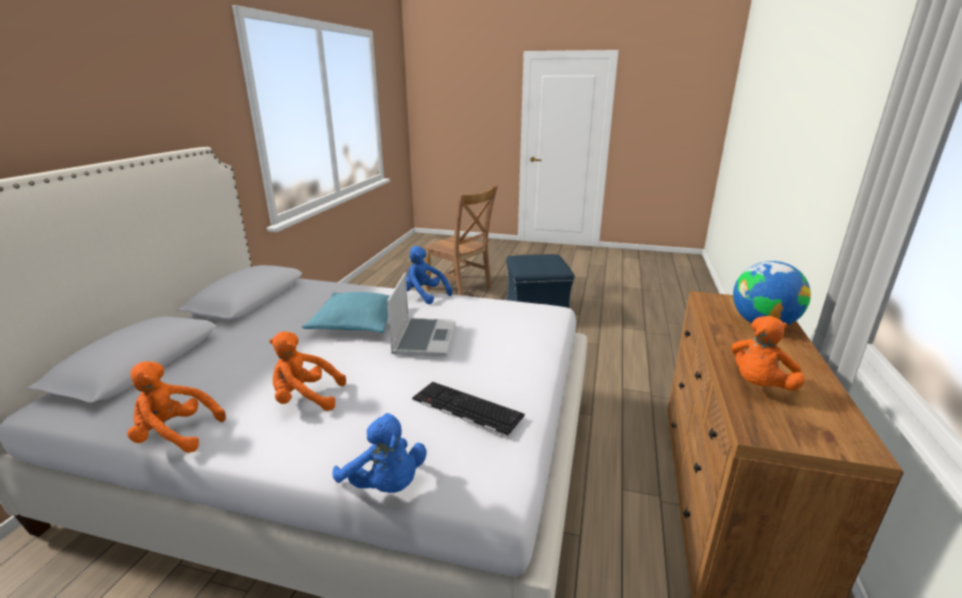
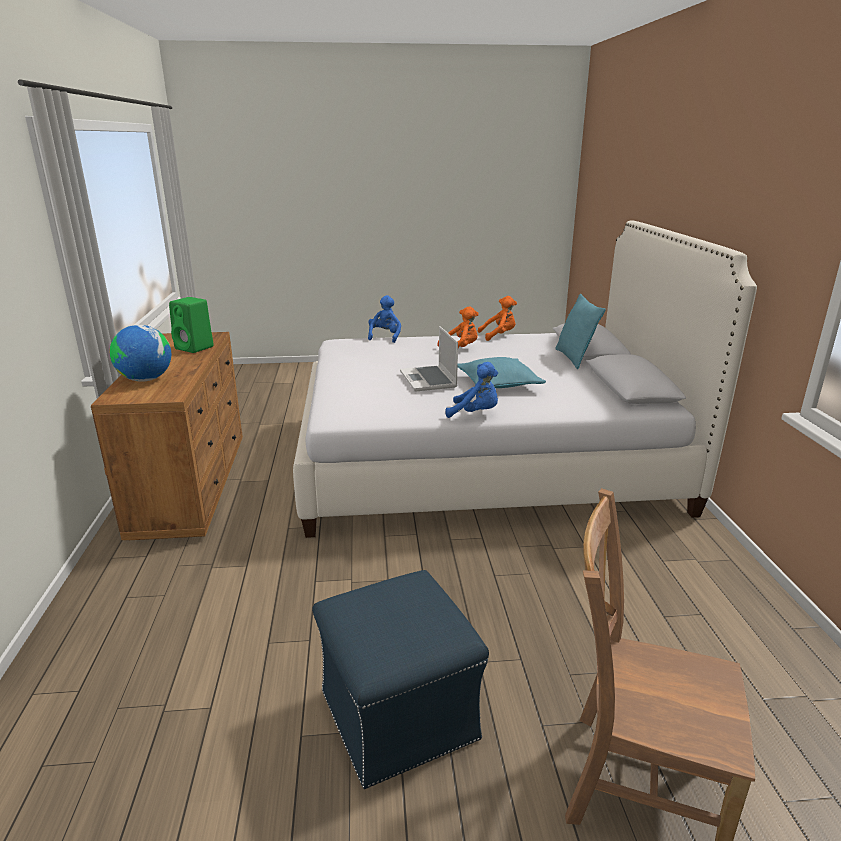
camera: 160 degrees right, 0 degrees up
(203, 346) = (574, 358): none -> turquoise pillow
(385, 486) = (385, 337): blue plush toy -> blue plush toy turned 75 degrees clockwise
(465, 408) = (367, 353): keyboard -> none
(759, 386) = (195, 348): orange plush toy -> green speaker

